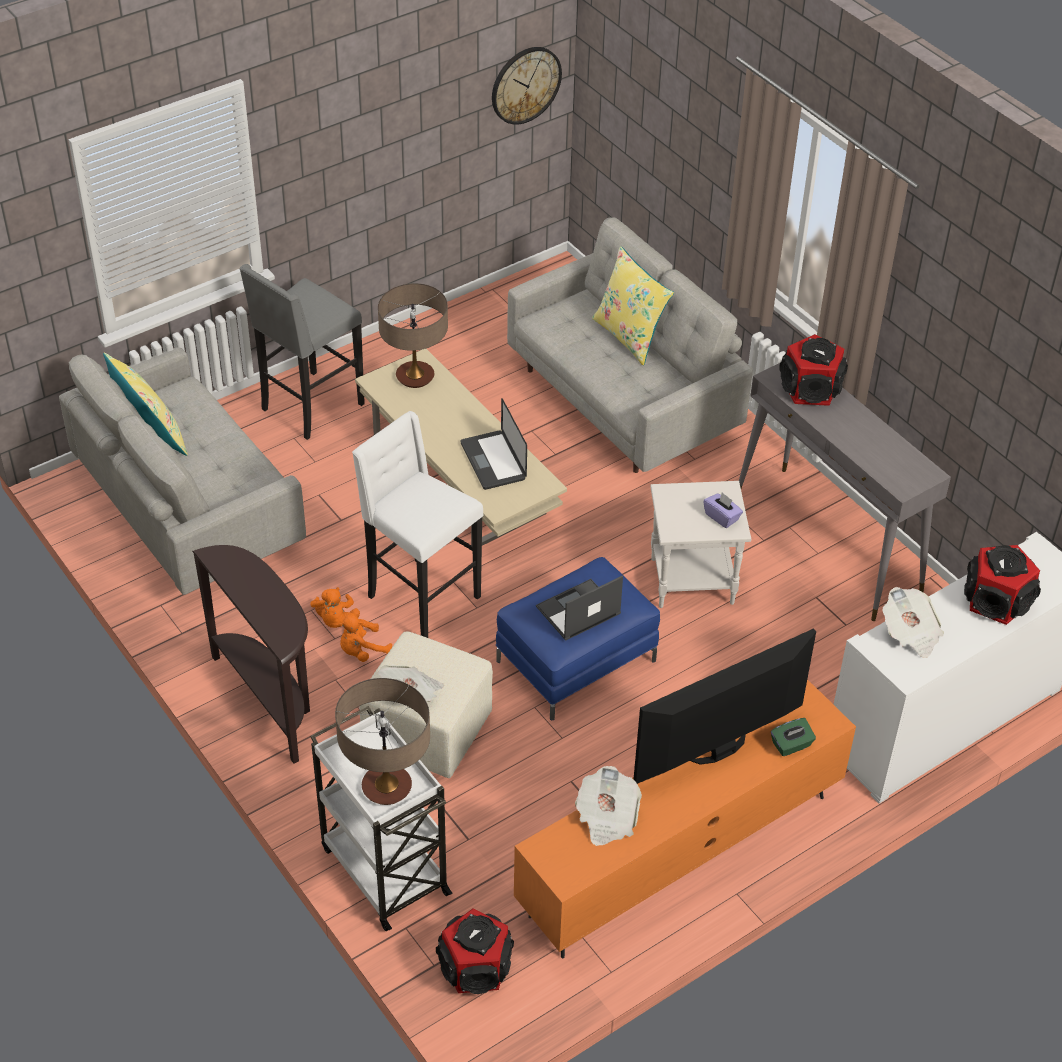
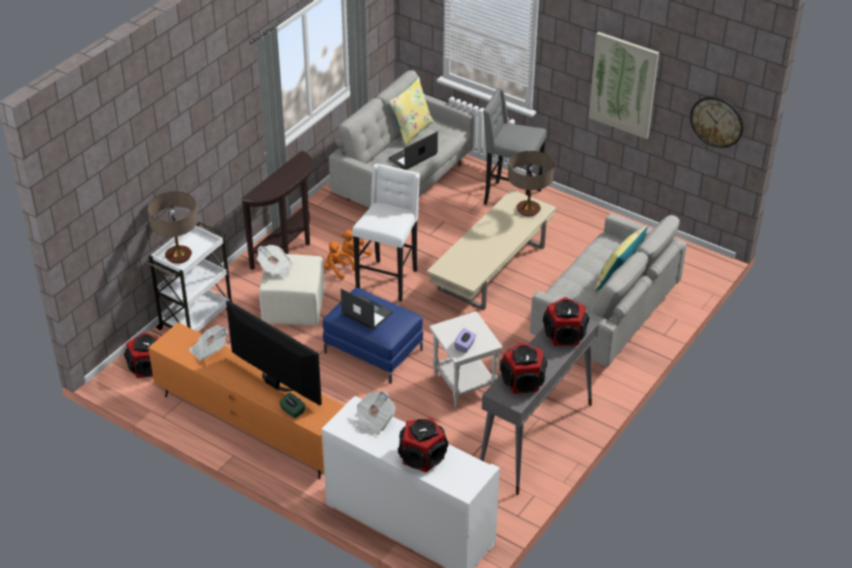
camera: 70 degrees right, 5 degrees down
(394, 129) = (623, 85): none -> picture
(493, 461) = (477, 257): laptop -> laptop (413, 157)
(888, 455) = (523, 380): none -> speaker

